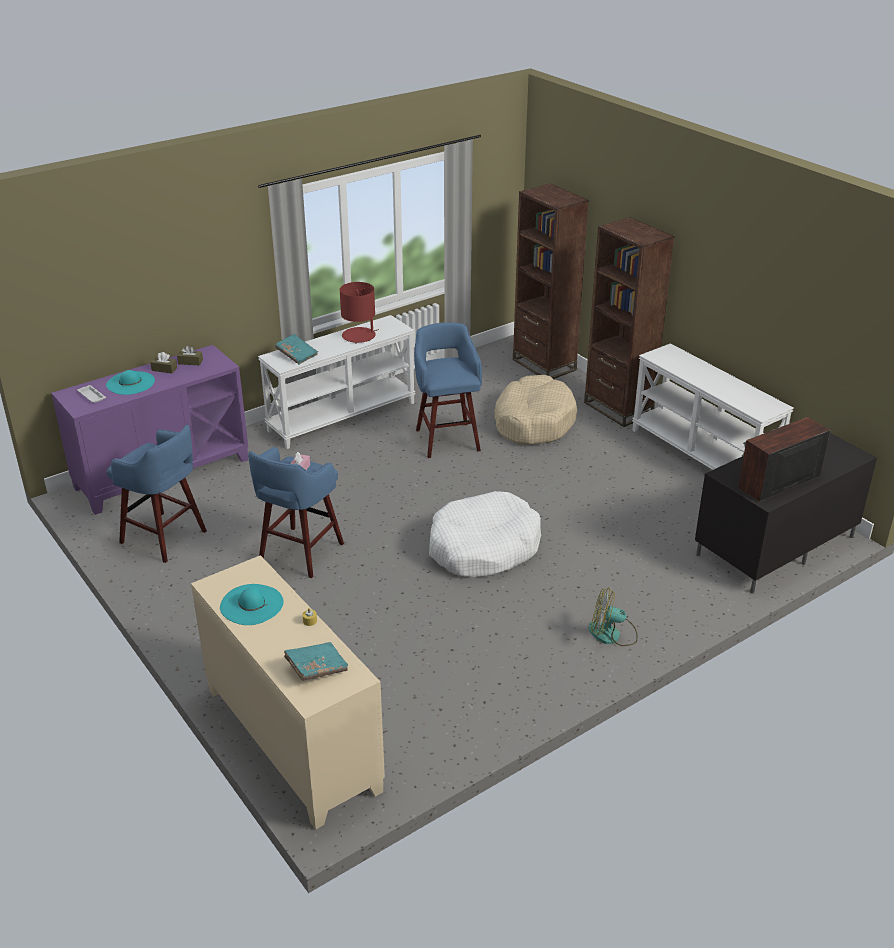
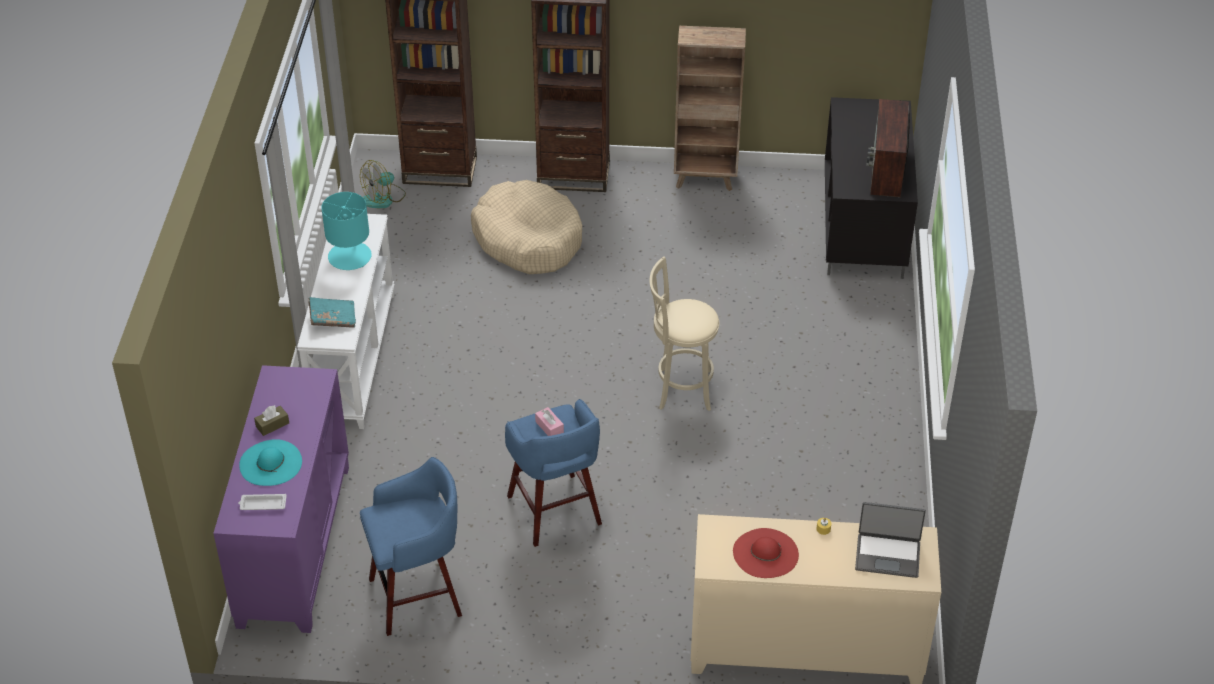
camera: 50 degrees left, 10 degrees up
(190, 362) = (281, 399): brown tissue box -> none
(251, 604) = (765, 553): turquoise hat -> red hat
(316, 668) = (888, 555): turquoise book -> laptop
(359, 336) = (350, 256): red table lamp -> turquoise table lamp
(447, 439) = (486, 310): blue stool -> none
(483, 548) = (681, 389): white dog bed -> beige stool
(612, 634) = (870, 386): fan -> fan (383, 198)
(703, 457) = (705, 179): white console table -> brown bookcase

